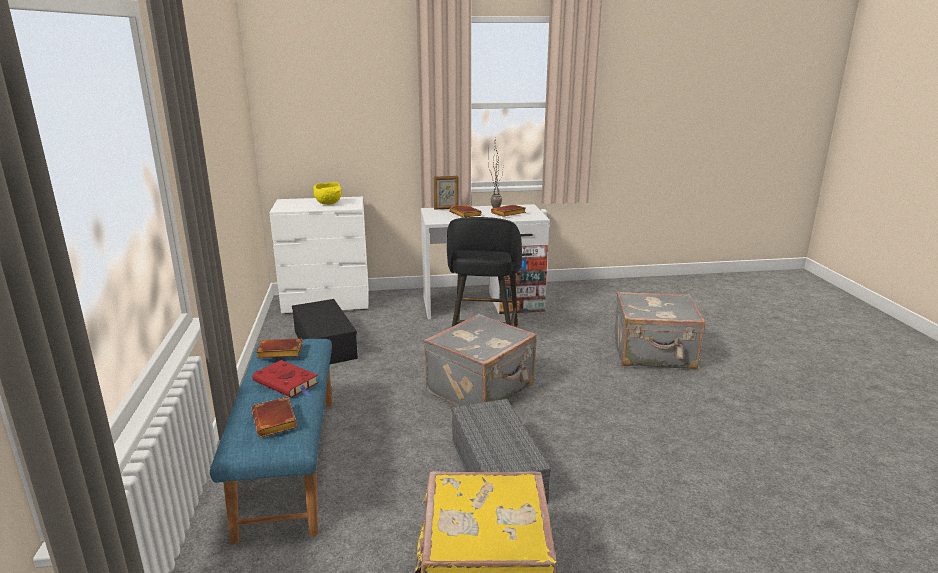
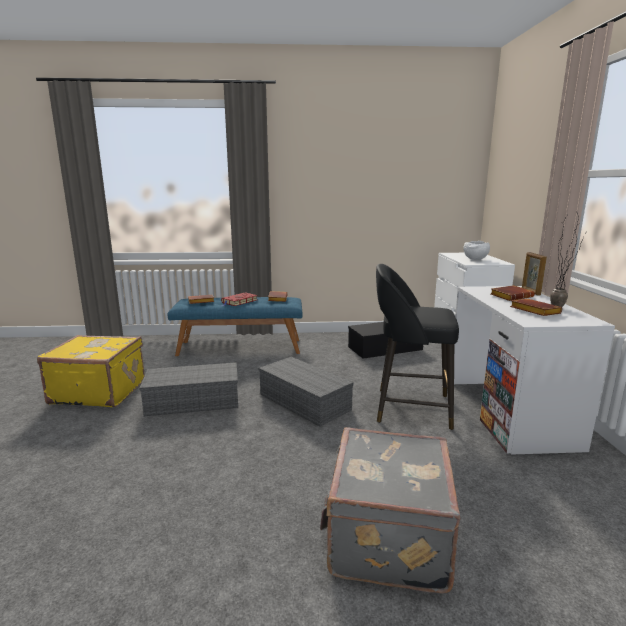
camera: 95 degrees right, 5 degrees down
(329, 204) = (475, 259): yellow bowl -> white bowl
(482, 389) = (306, 402): grey suitcase -> grey storage box

